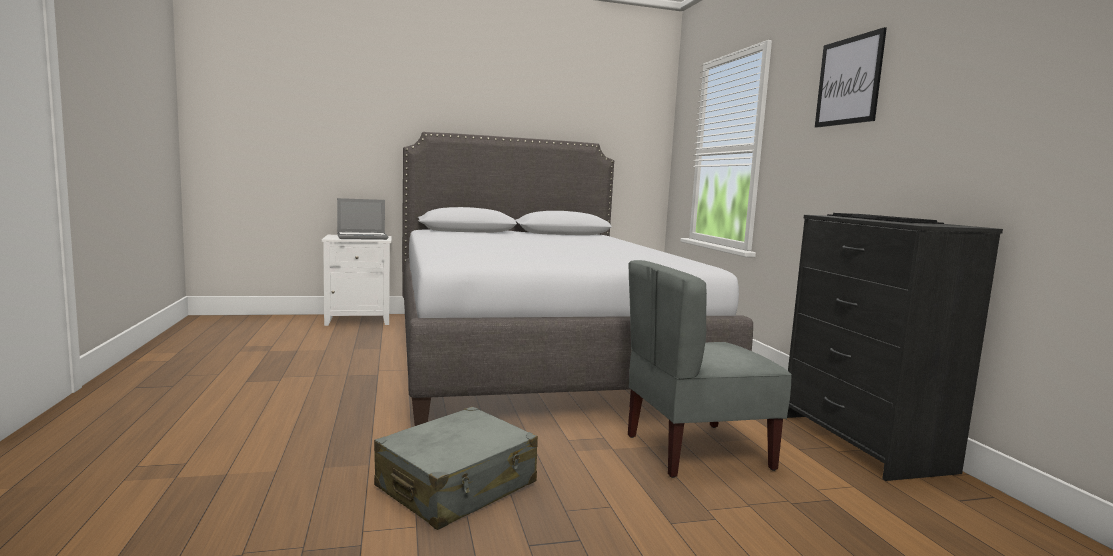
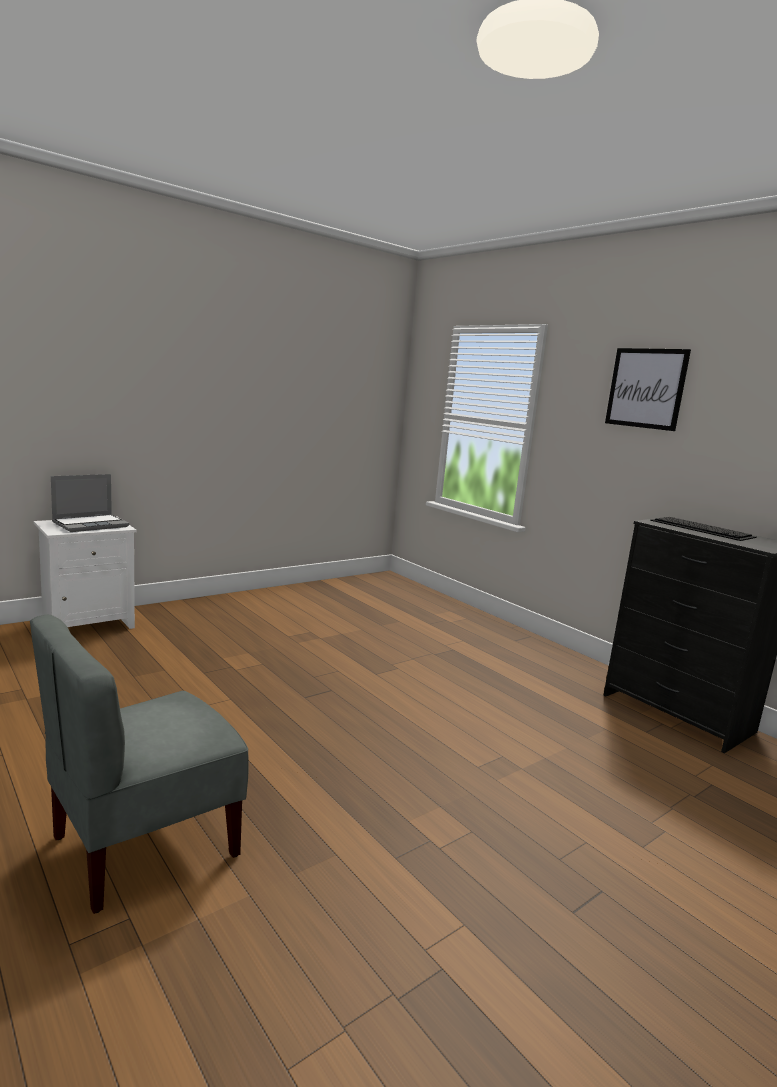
camera: 25 degrees left, 5 degrees up
(457, 486) = (446, 858): grey suitcase -> none
(534, 352) = (332, 647): grey bed -> none
(696, 451) = (583, 754): grey chair -> grey chair (143, 845)

